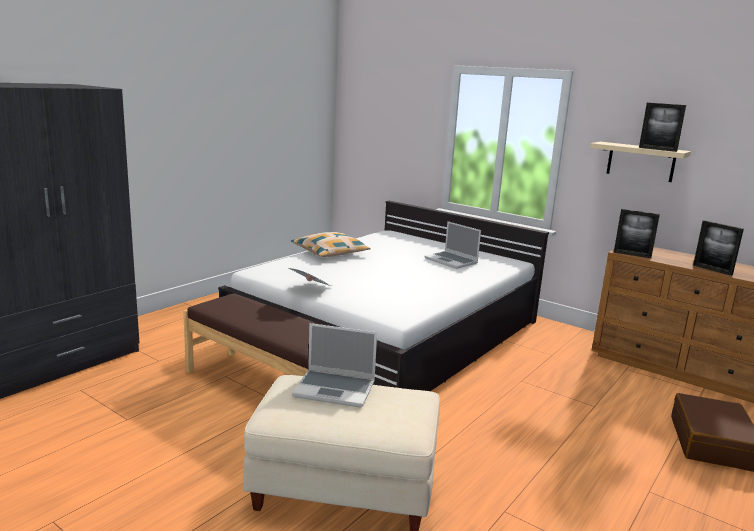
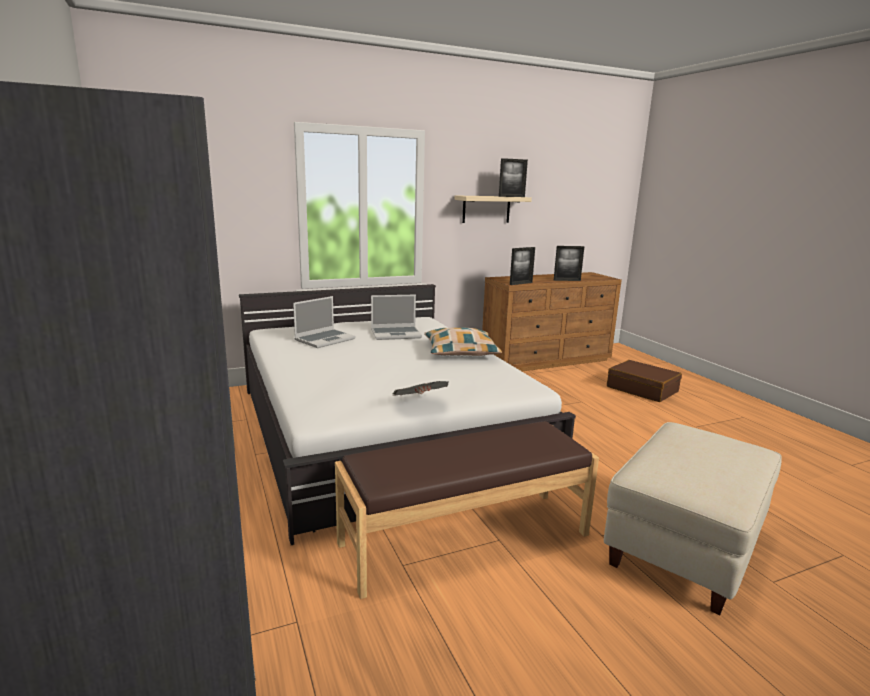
camera: 60 degrees left, 0 degrees up
(330, 252) = (299, 368): pillow -> pillow (460, 351)
(336, 389) = (672, 457): laptop -> laptop (325, 339)

